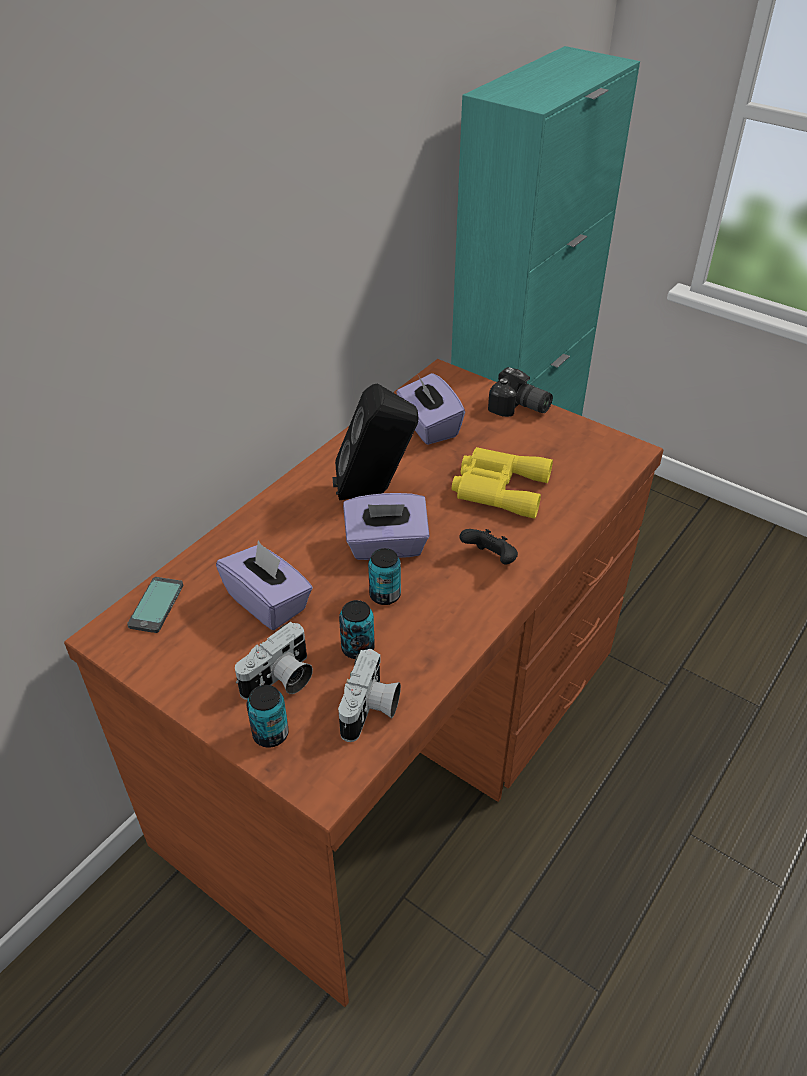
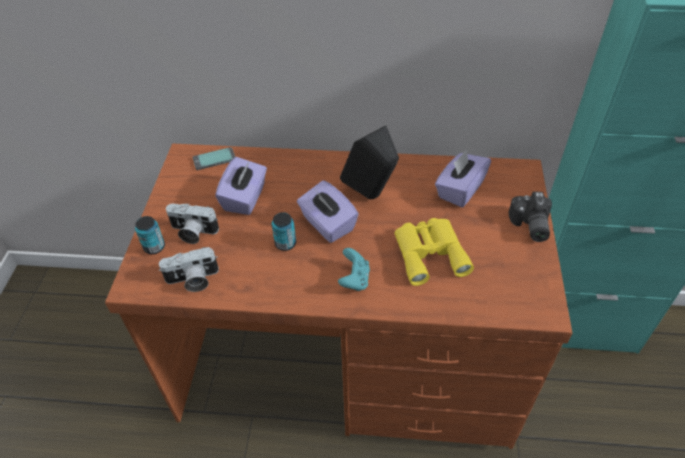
camera: 60 degrees right, 5 degrees up
(358, 648) = (235, 252): can -> none
(490, 560) = (354, 279): black game controller -> turquoise game controller

